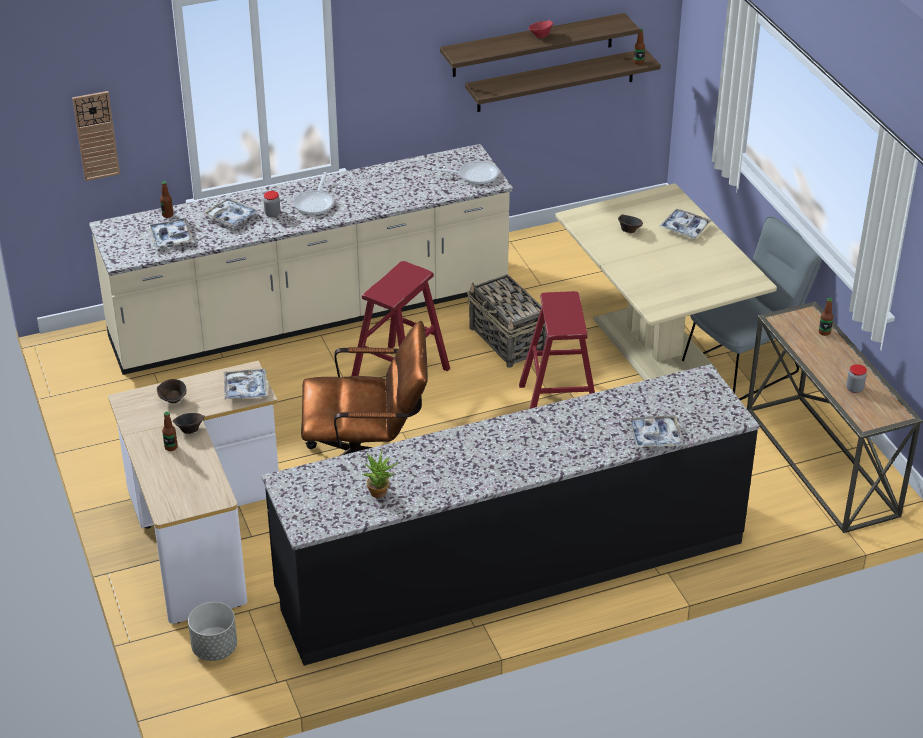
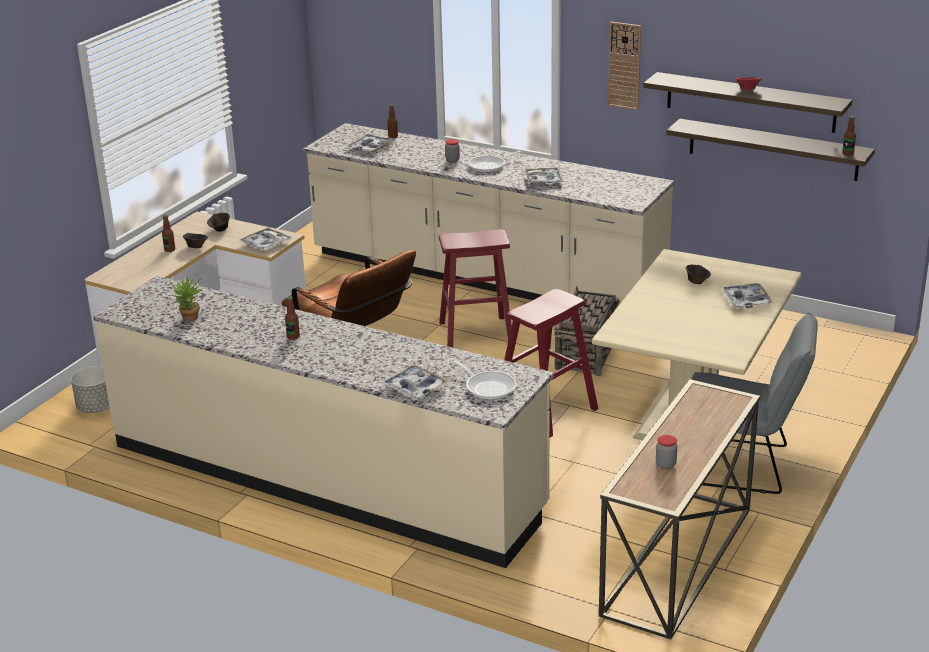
camera: 50 degrees right, 10 degrees down
(96, 135) = (369, 54): wall clock -> wall clock (624, 66)
(231, 217) = (425, 152): tray -> tray (544, 180)
(474, 175) = (628, 194): frying pan -> frying pan (487, 386)
(511, 569) = (325, 477): black counter -> beige counter
(824, 332) = (722, 418): bottle -> bottle (293, 337)

